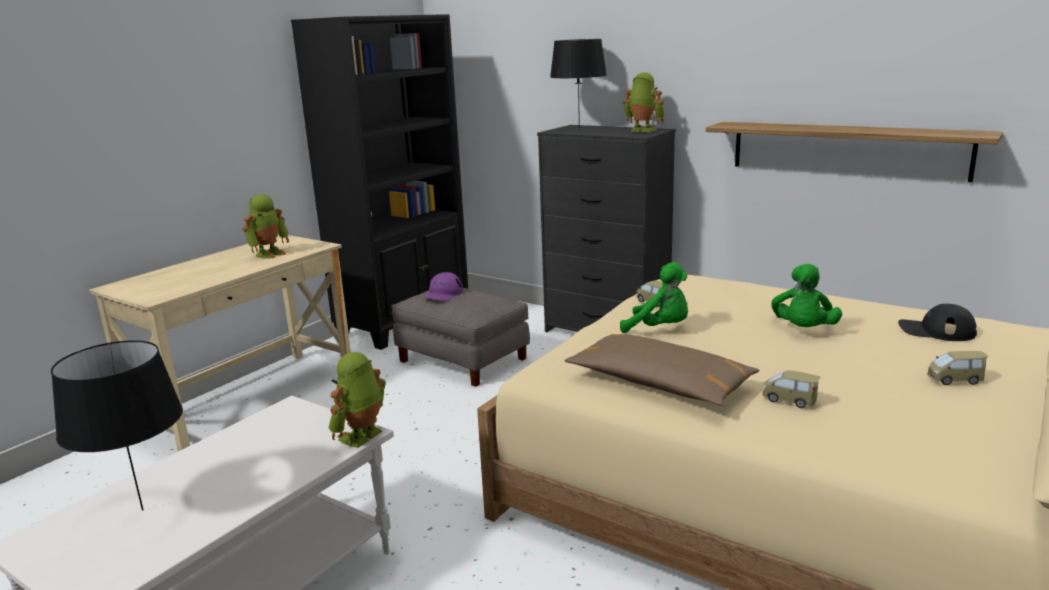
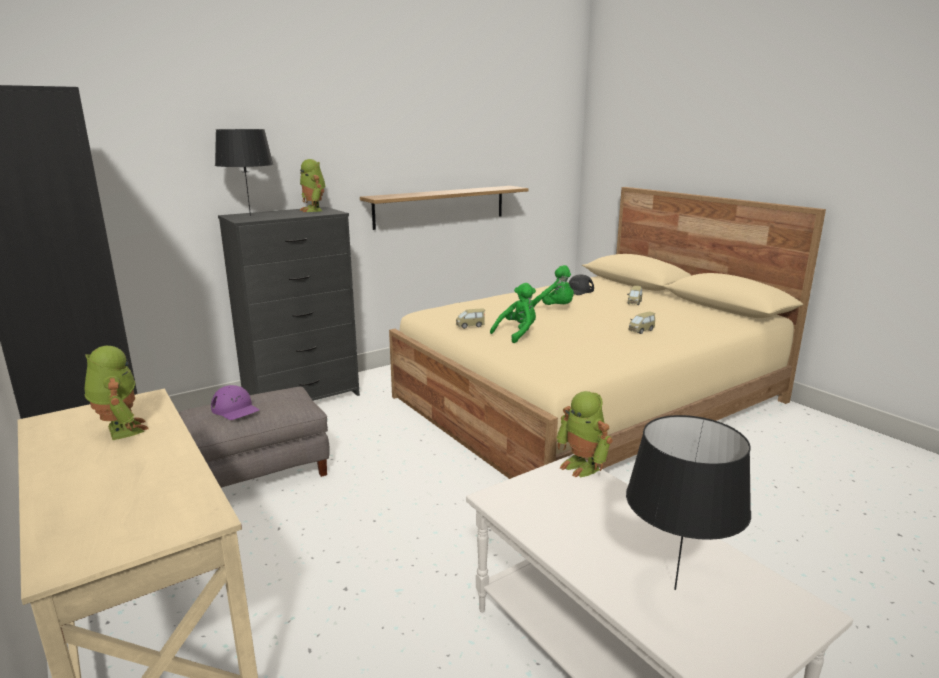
camera: 70 degrees left, 0 degrees up
(642, 131) = (314, 210): toy robot -> toy robot turned 90 degrees counterclockwise
(659, 384) = (601, 350): brown pillow -> none

